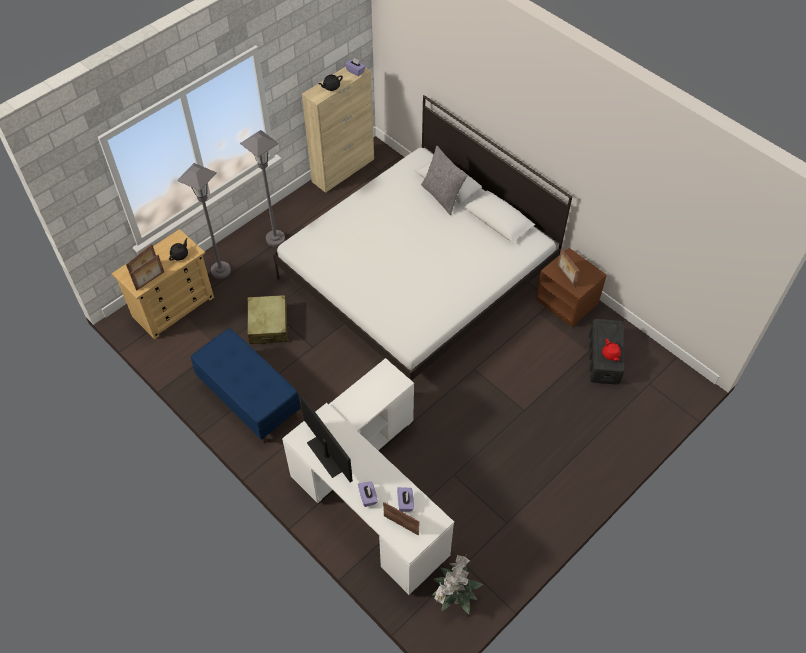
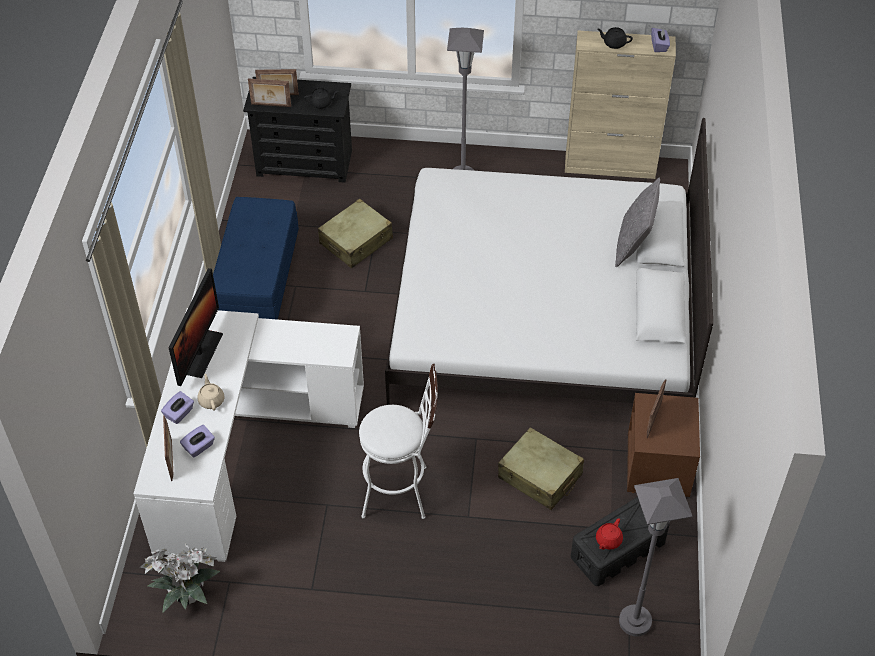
camera: 50 degrees right, 5 degrees down
(173, 307) = (305, 163): beige dresser -> black dresser
(221, 270) = (381, 165): grey floor lamp -> grey floor lamp (635, 621)
(373, 472) = (211, 400): none -> beige teapot
(478, 430) = (401, 491): none -> white stool
(527, 358) = (540, 476): none -> beige suitcase

